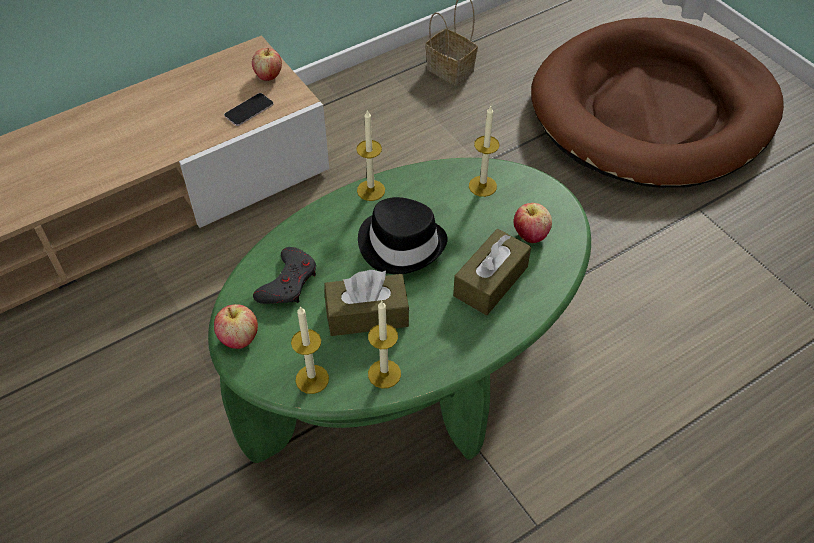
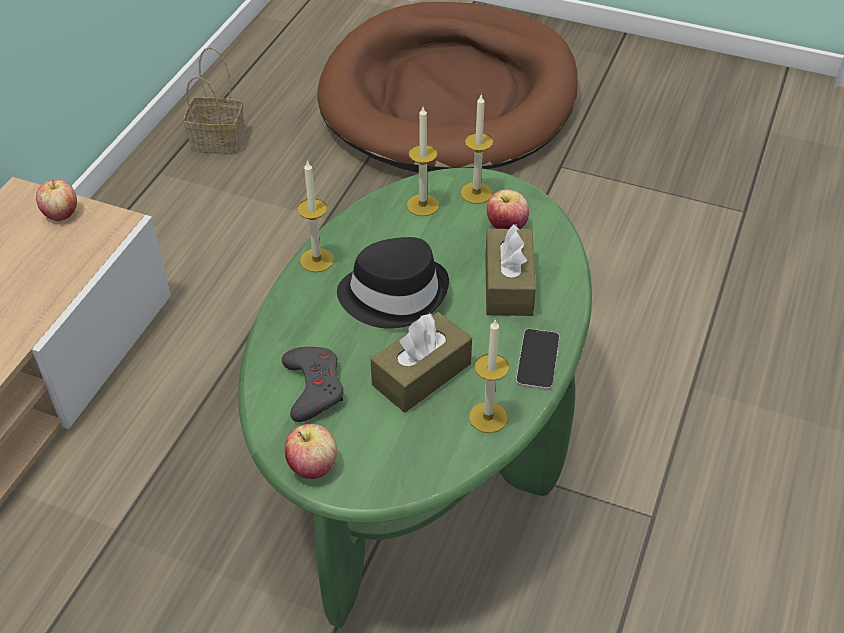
camera: 35 degrees left, 5 degrees down
(249, 110) = (70, 259): phone -> phone (537, 359)
(312, 379) = (423, 461): candle -> candle (476, 193)

